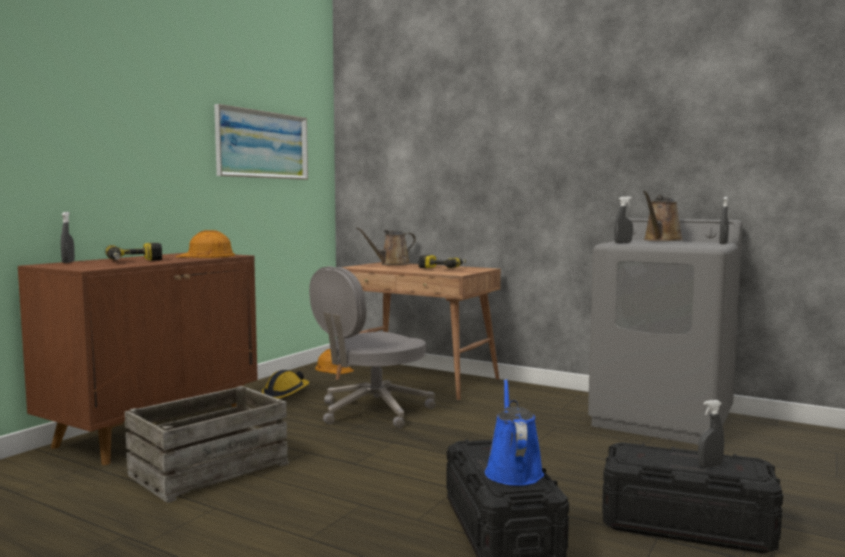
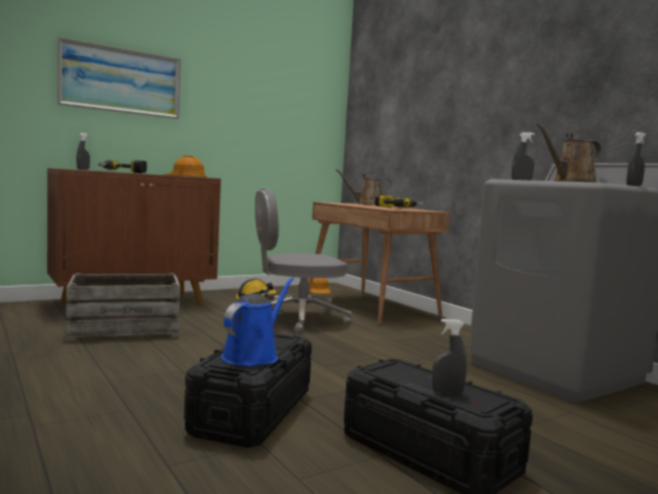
camera: 25 degrees right, 0 degrees up
(262, 145) = (270, 99): picture -> picture (121, 81)

